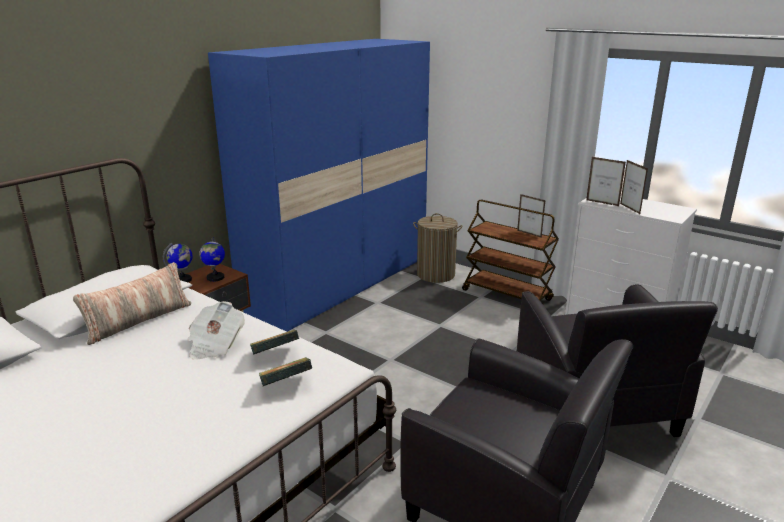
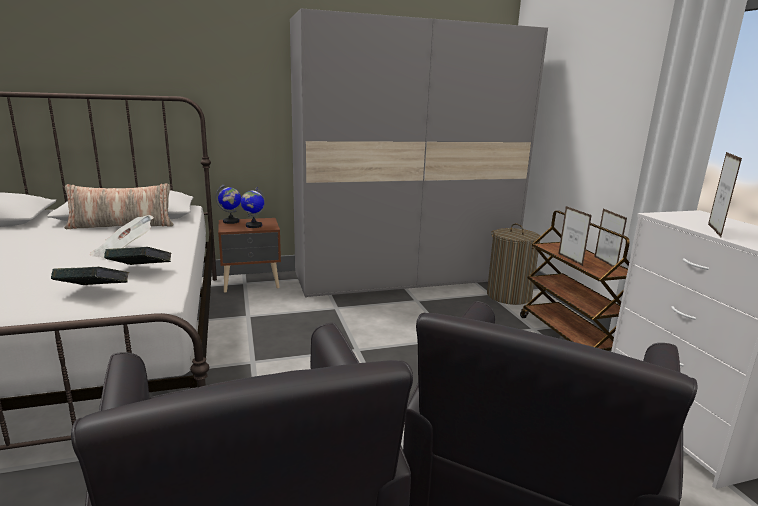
camera: 35 degrees right, 5 degrees down
(339, 283) = (405, 276): blue wardrobe -> grey wardrobe
(602, 203) = (677, 219): picture frame -> picture frame (570, 259)

